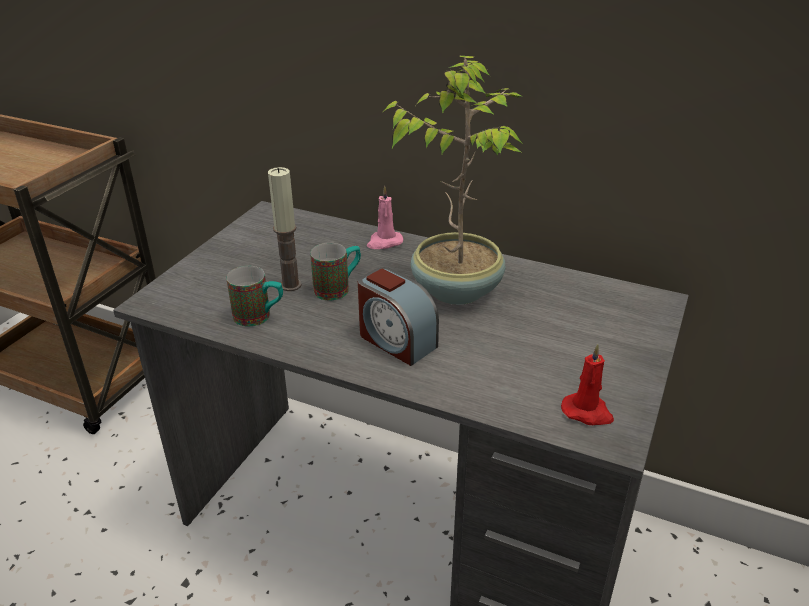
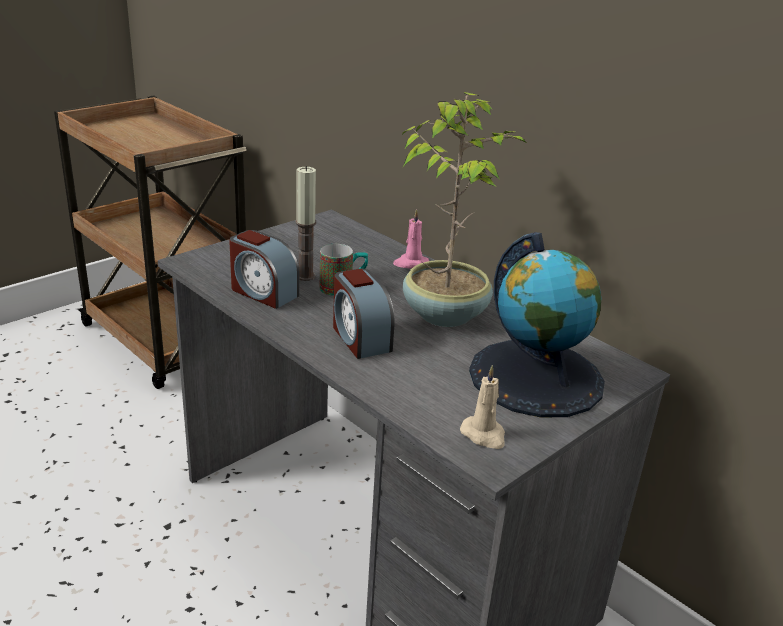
camera: 20 degrees right, 5 degrees down
(259, 317) = (263, 292): mug -> alarm clock
(586, 333) = (536, 377): none -> globe
(587, 412) = (484, 435): red candle -> beige candle

